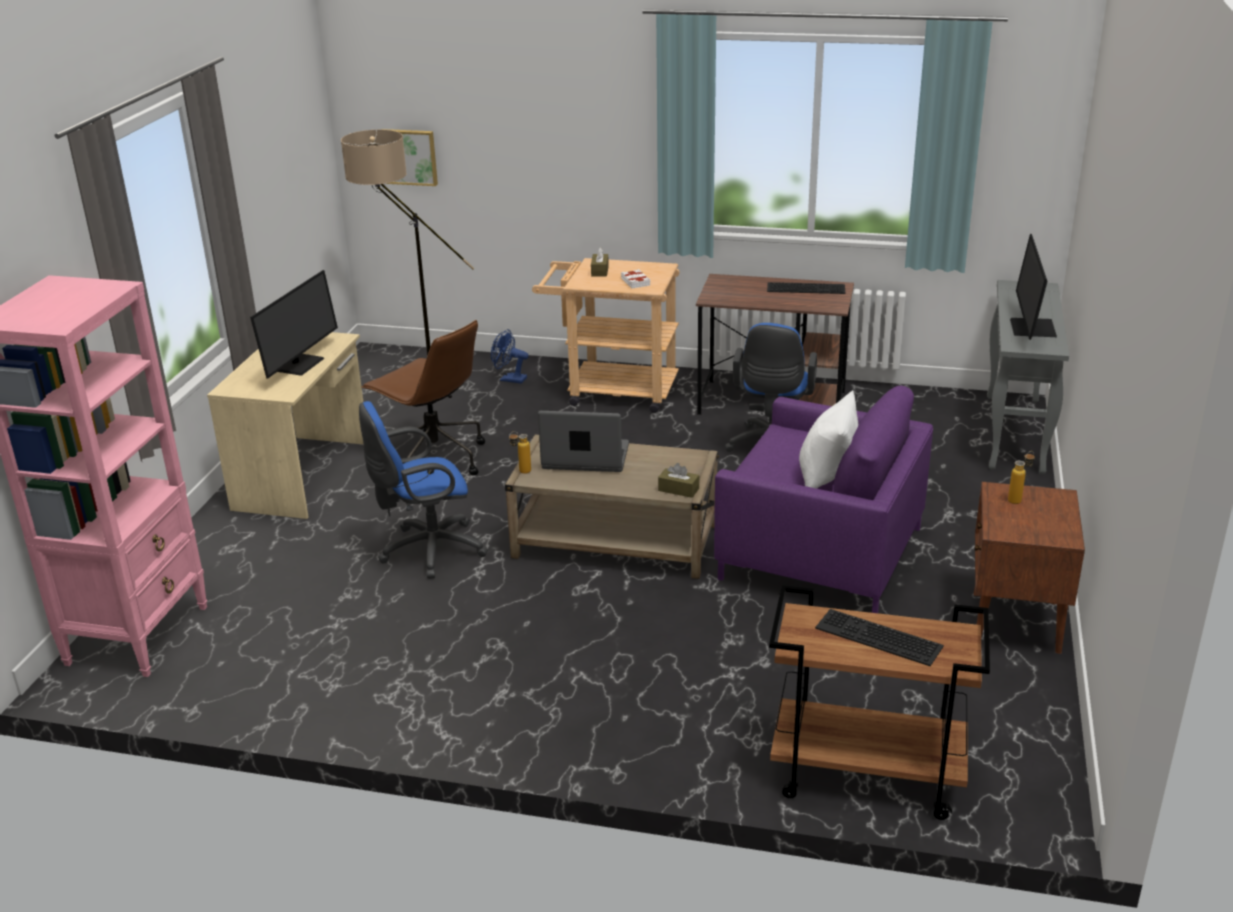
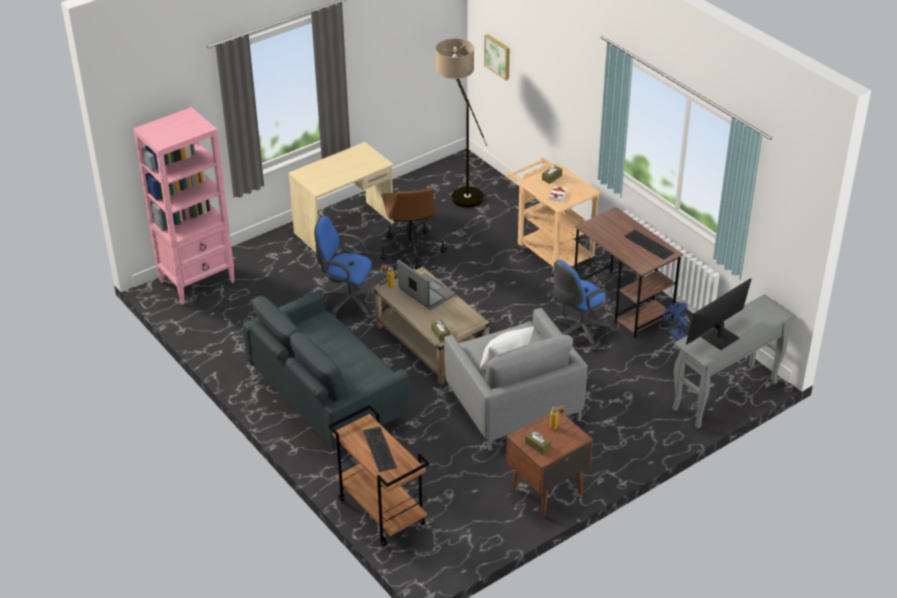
camera: 40 degrees right, 10 degrees up
(296, 364) = (344, 171): monitor -> none
(509, 379) = (509, 215): blue fan -> blue fan (675, 333)
(566, 675) = (327, 398): none -> grey sofa
(820, 554) = (513, 405): purple armchair -> grey armchair
(1035, 529) = (537, 445): none -> brown tissue box

